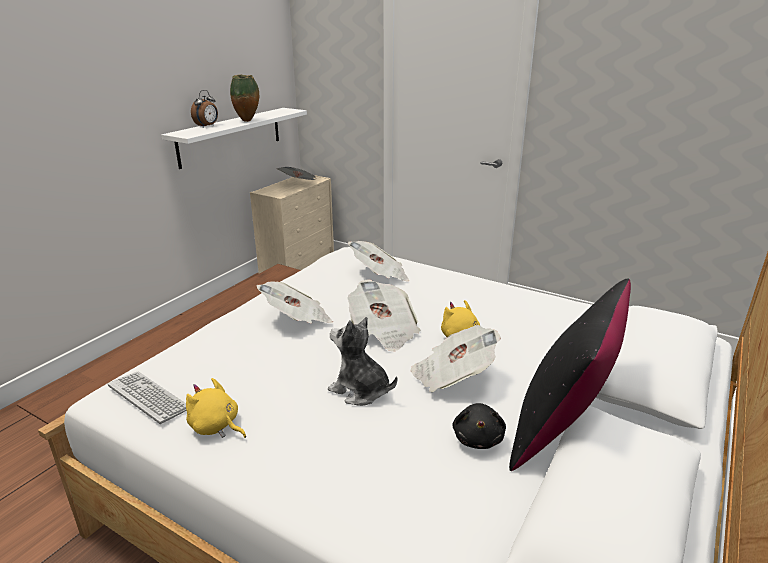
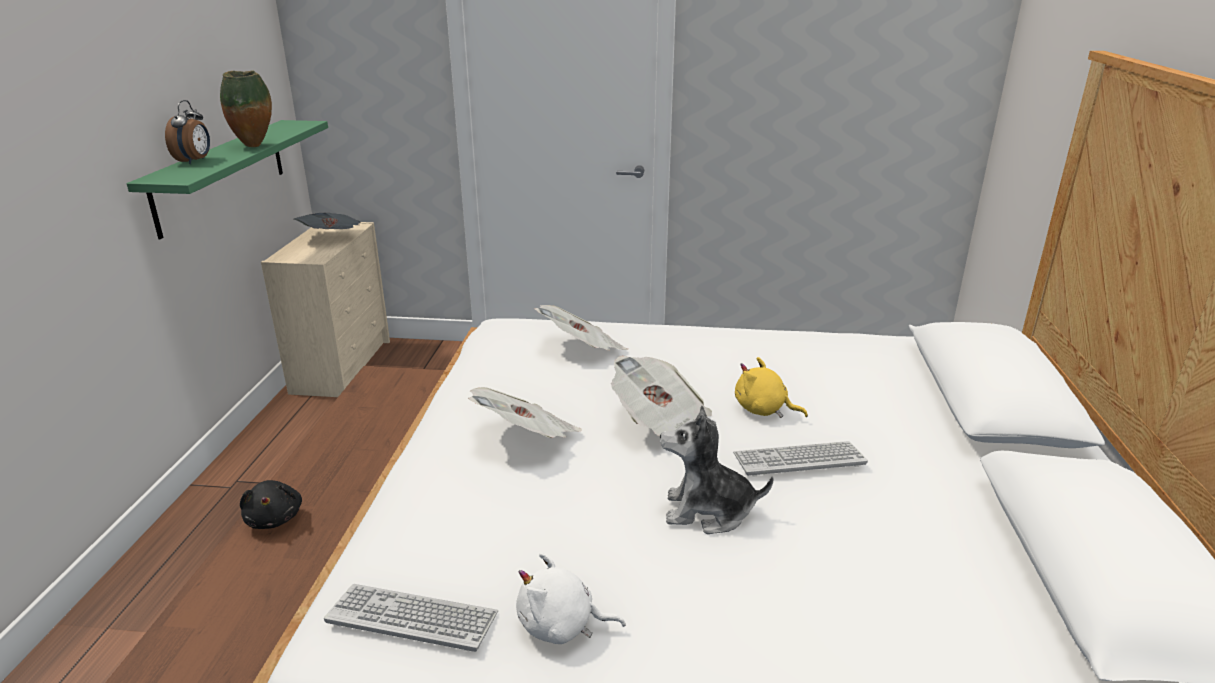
camera: 25 degrees left, 0 degrees up
(216, 427) = (561, 626): yellow plush toy -> white plush toy
(231, 136) = (221, 174): white shelf -> green shelf
(452, 376) = (799, 459): newspaper -> keyboard
(478, 438) = (897, 527): black plush toy -> black plush toy (275, 518)
(561, 429) = (966, 488): black pillow -> none

